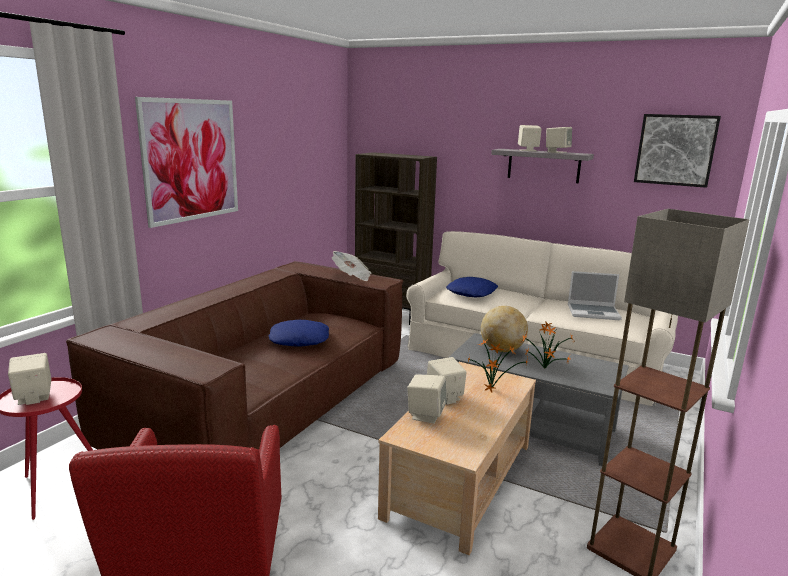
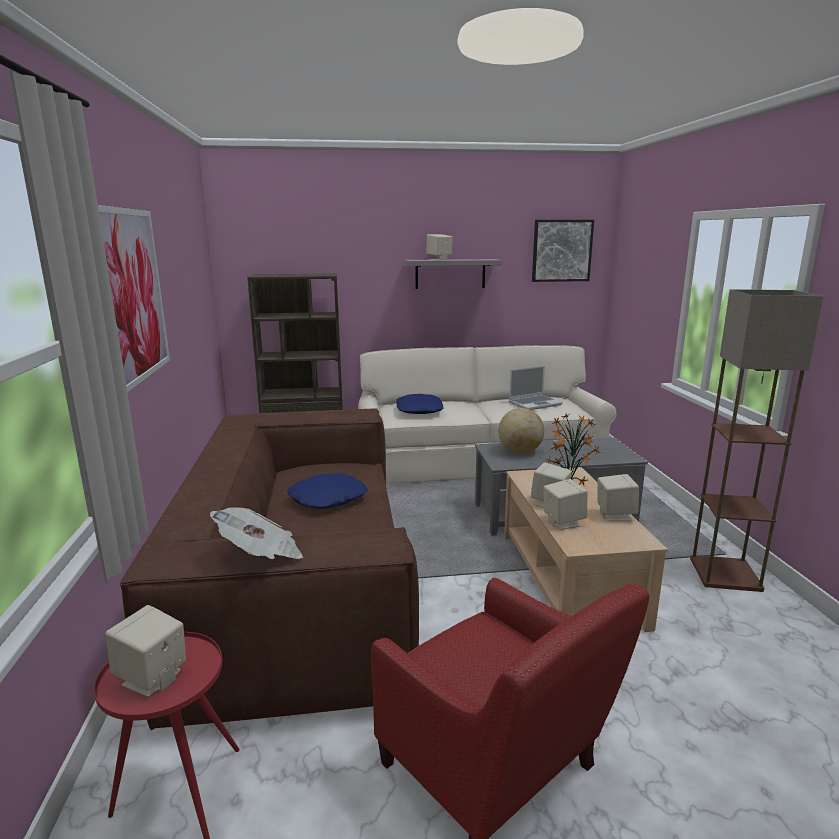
camera: 35 degrees left, 0 degrees up
(352, 276) = (324, 416): newspaper -> newspaper (261, 554)
(557, 152) = (467, 259): beige speaker -> beige speaker (614, 515)

